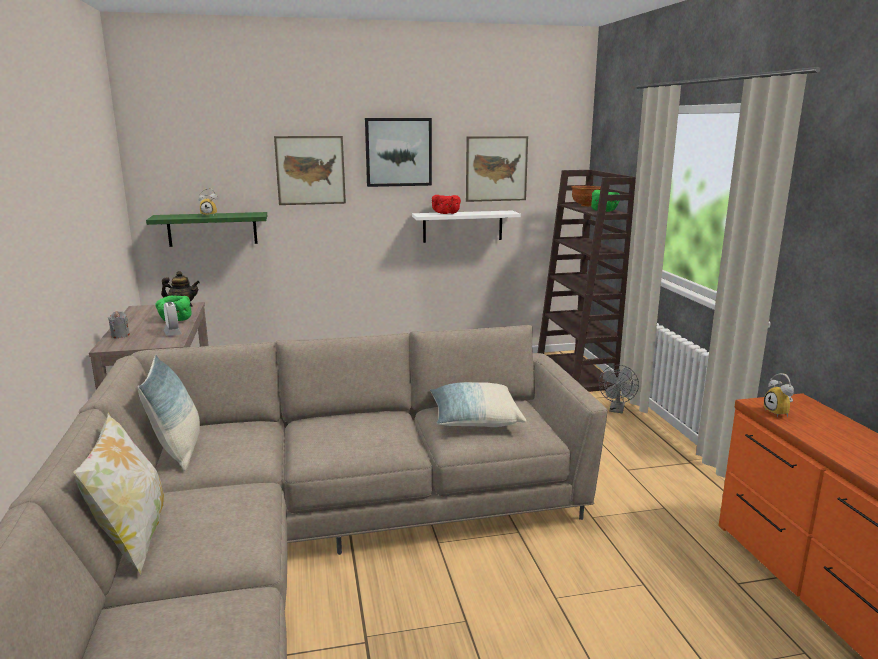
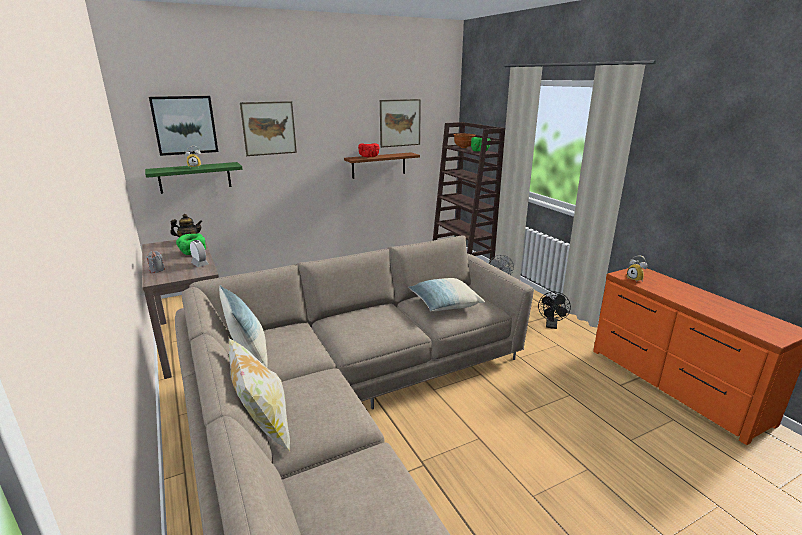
camera: 15 degrees left, 5 degrees up
(398, 152) = (332, 112): picture -> picture (184, 125)
(462, 226) = (378, 165): white shelf -> brown shelf
(668, 479) = (551, 326): none -> black fan

